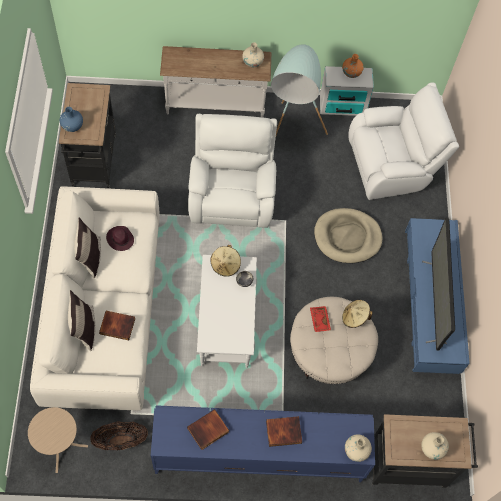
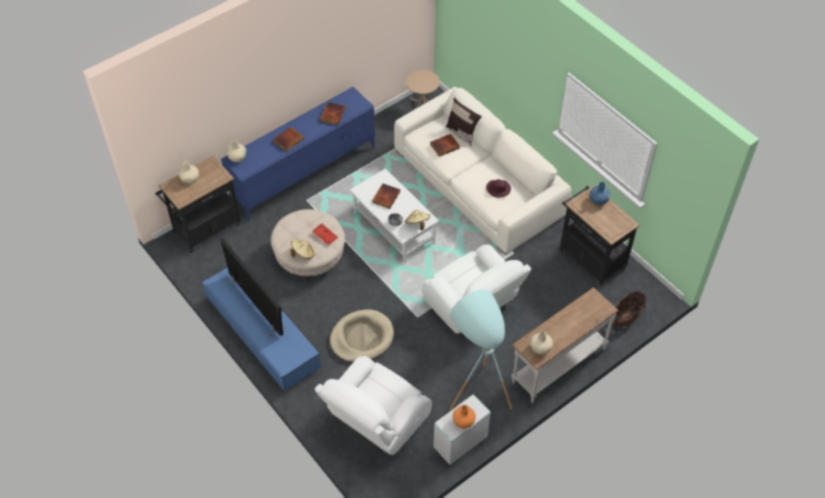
camera: 145 degrees right, 10 degrees down
(90, 257) = (504, 169): pillow -> none
(120, 440) = (391, 131): basket -> basket (626, 317)
(227, 317) = (385, 197): none -> book

